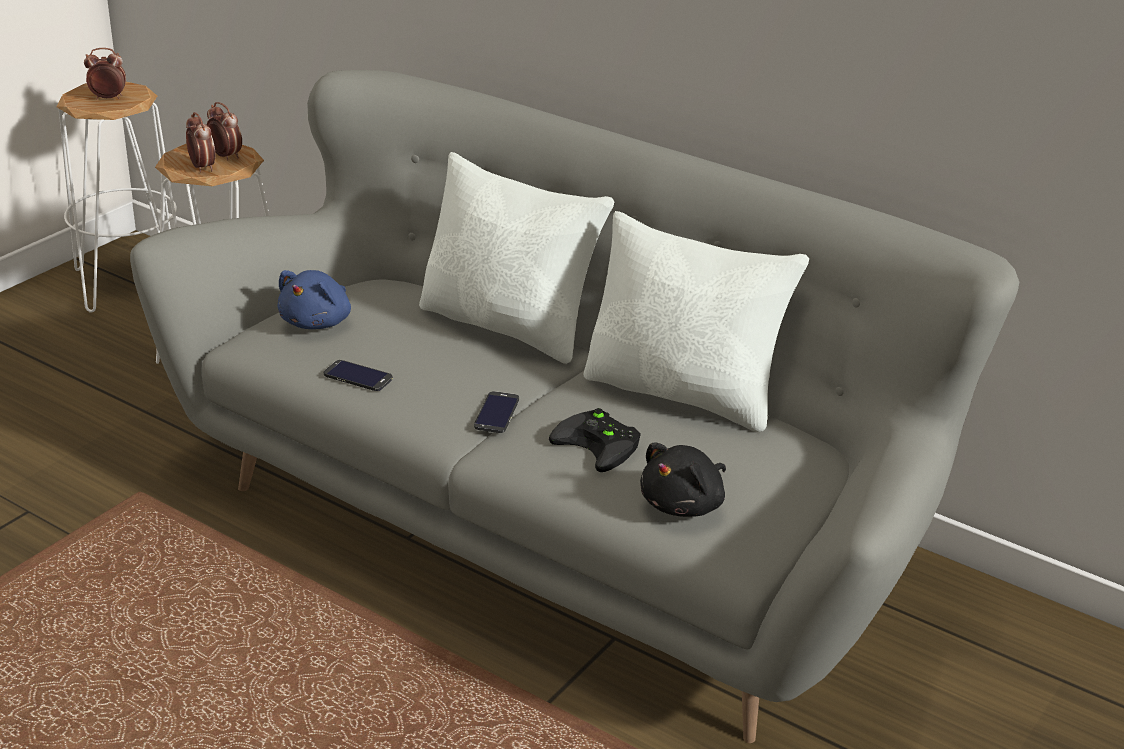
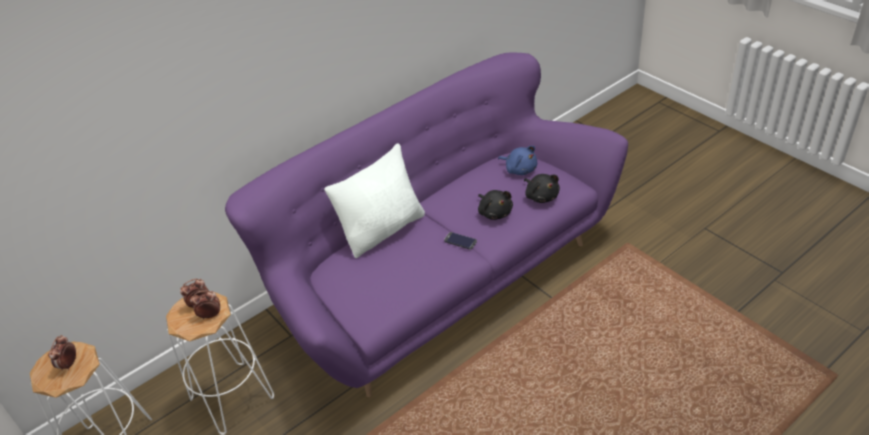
camera: 70 degrees left, 10 degrees up
(318, 322) = (355, 297): blue plush toy -> blue plush toy (519, 169)
(358, 376) = (415, 284): phone -> none
(556, 530) = (441, 279): grey sofa -> purple sofa
(601, 445) = (494, 212): black game controller -> black plush toy
(684, 393) = (458, 184): white pillow -> none

